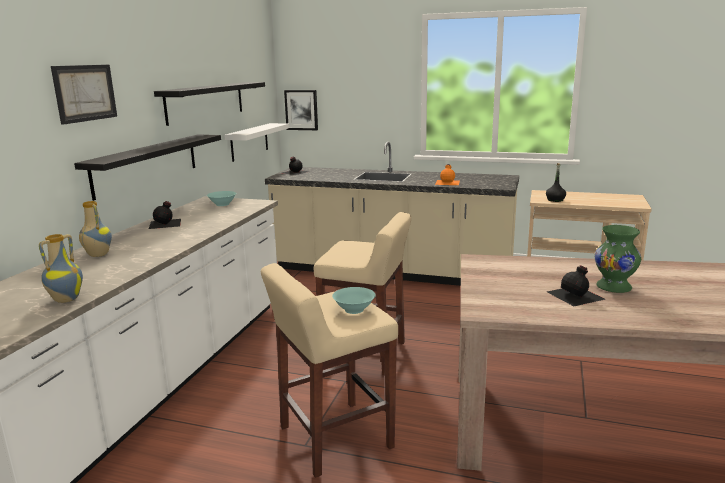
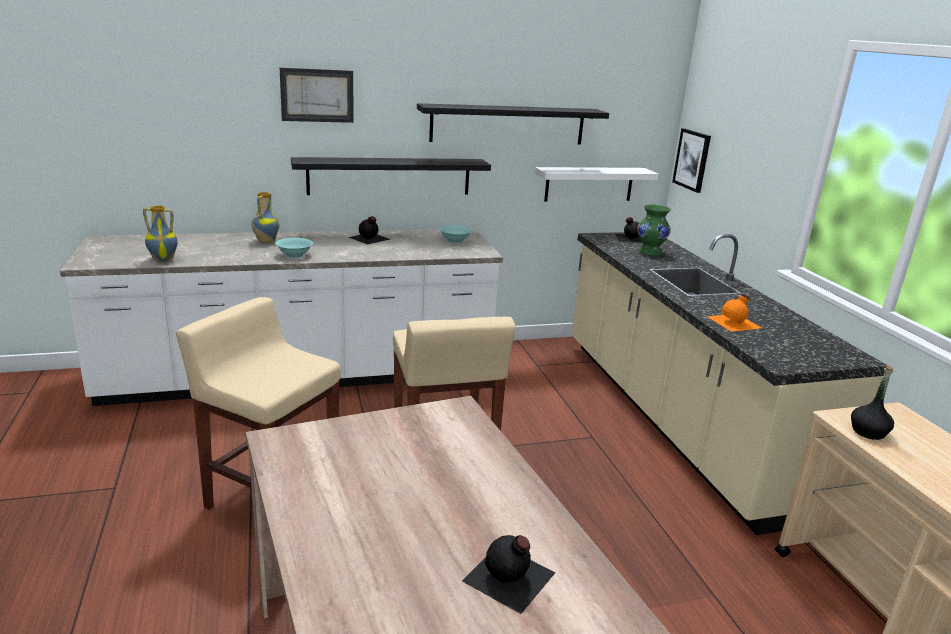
camera: 55 degrees right, 5 degrees up
(354, 309) = (277, 377): turquoise bowl -> turquoise bowl (295, 255)
(576, 295) = (378, 501): black bottle -> black bottle (509, 578)
(613, 287) = (436, 531): green vase -> green vase (649, 252)

